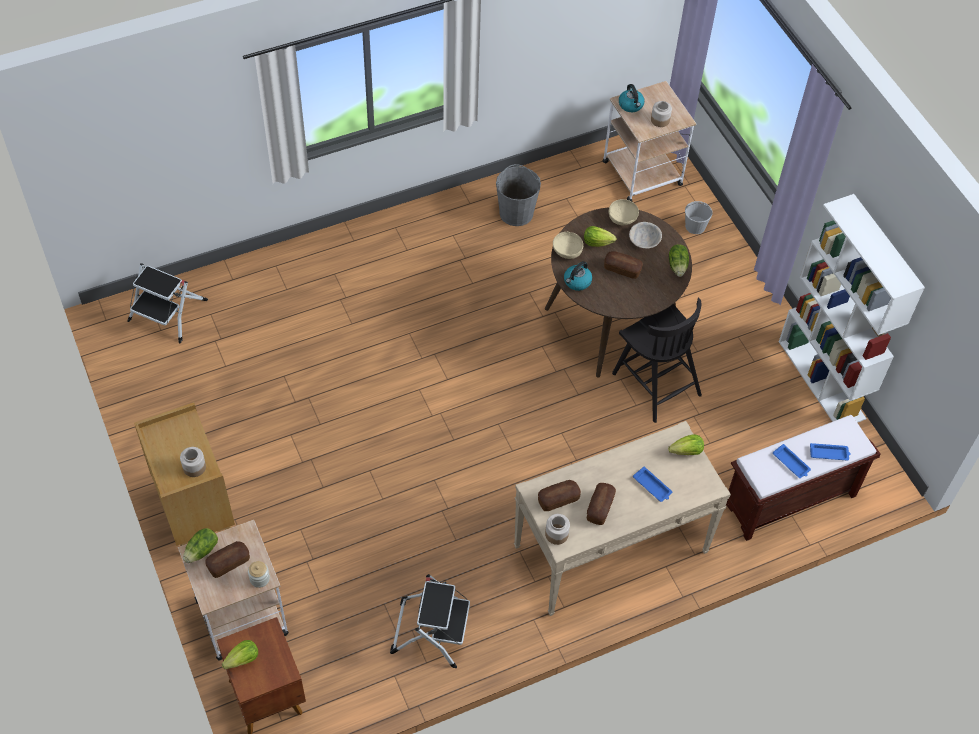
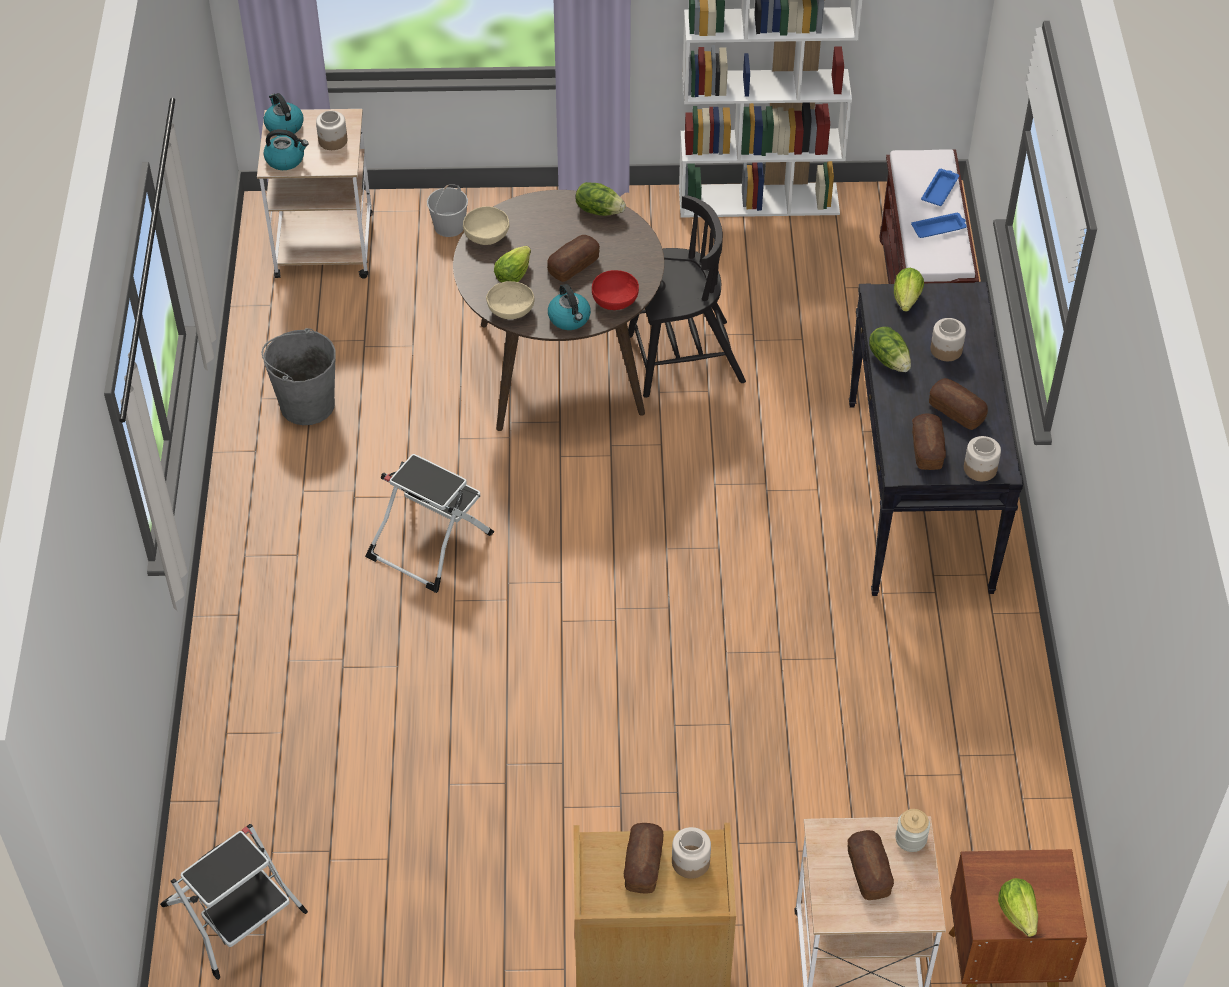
camera: 65 degrees left, 5 degrees down
(184, 445) = (643, 865): none -> bread
(202, 551) = (834, 901): lettuce -> lettuce (889, 359)
(431, 630) = (967, 733): step ladder -> step ladder (429, 540)
(605, 299) = (615, 300): none -> red bowl
(610, 550) = (919, 496): beige console table -> black console table
(644, 241) = (538, 227): beige bowl -> none
(652, 486) = (945, 349): blue tray -> jar
(658, 94) = (283, 125): none -> kettle

